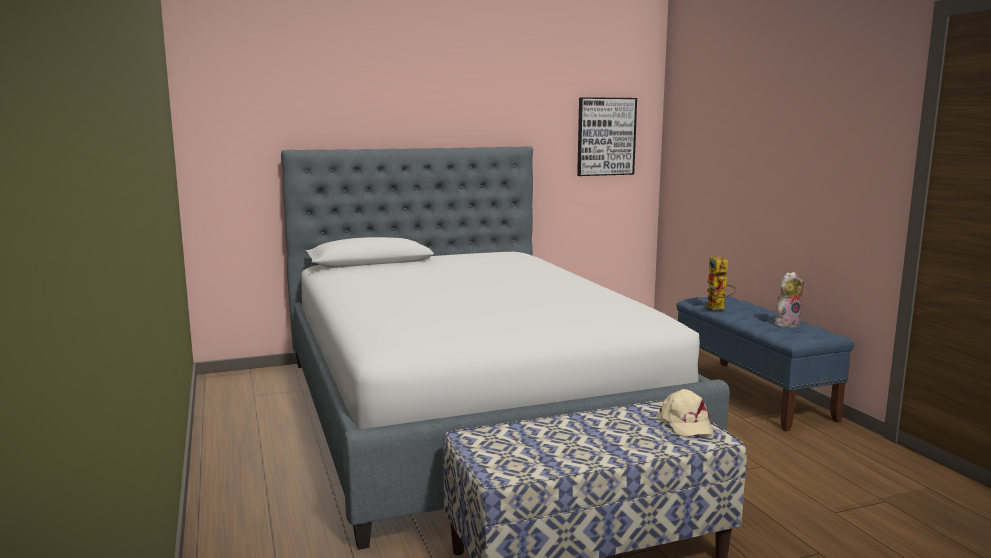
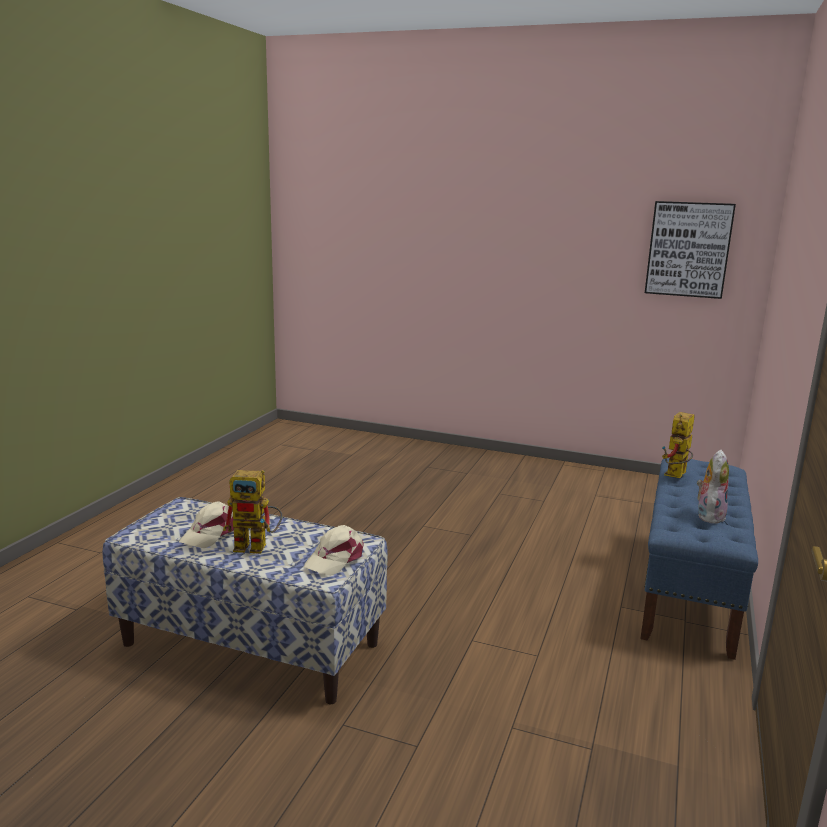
camera: 40 degrees right, 5 degrees up
(468, 412) = (388, 506): bed -> none
(556, 445) = (210, 533): none -> beige cap
(616, 438) = (257, 546): none -> toy robot
(786, 324) = (708, 515): plush toy -> plush toy turned 75 degrees counterclockwise

